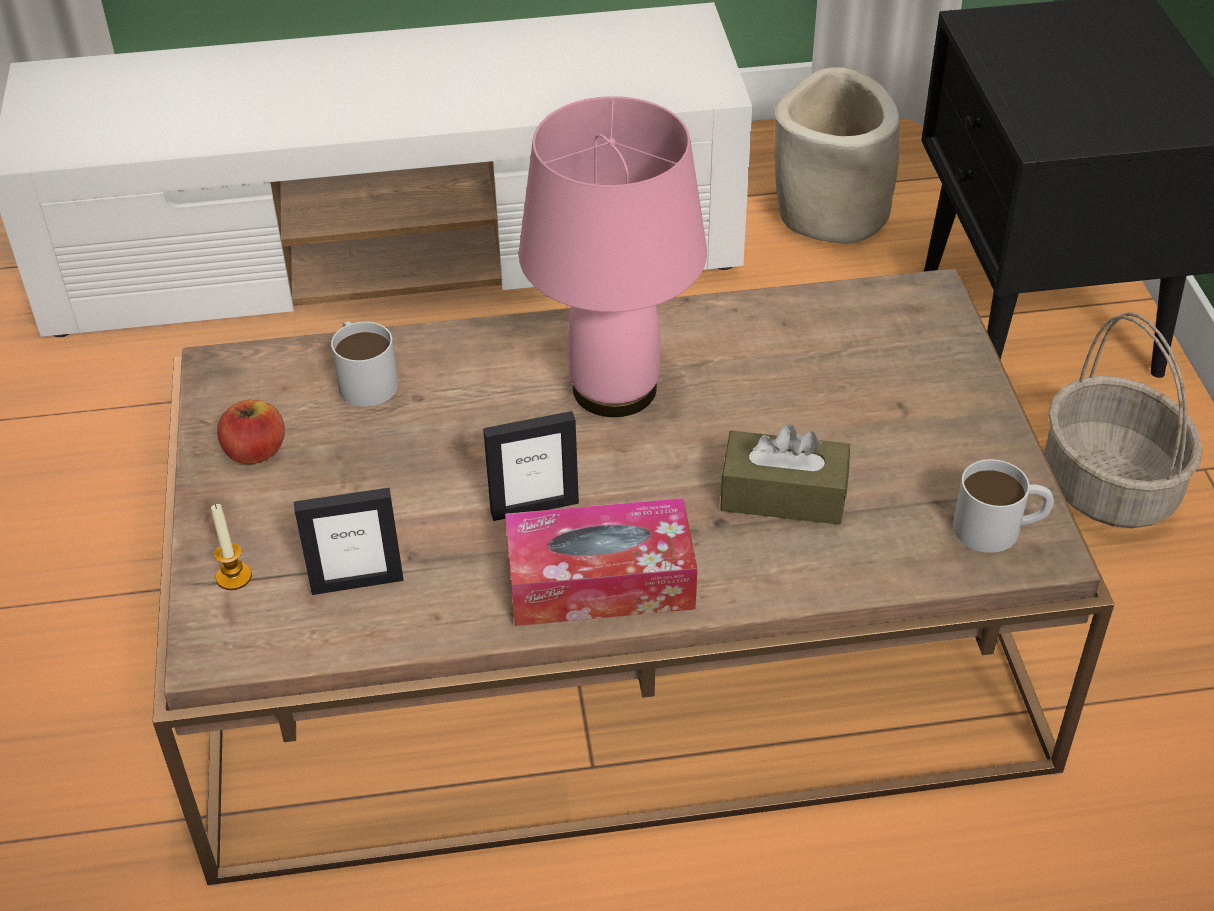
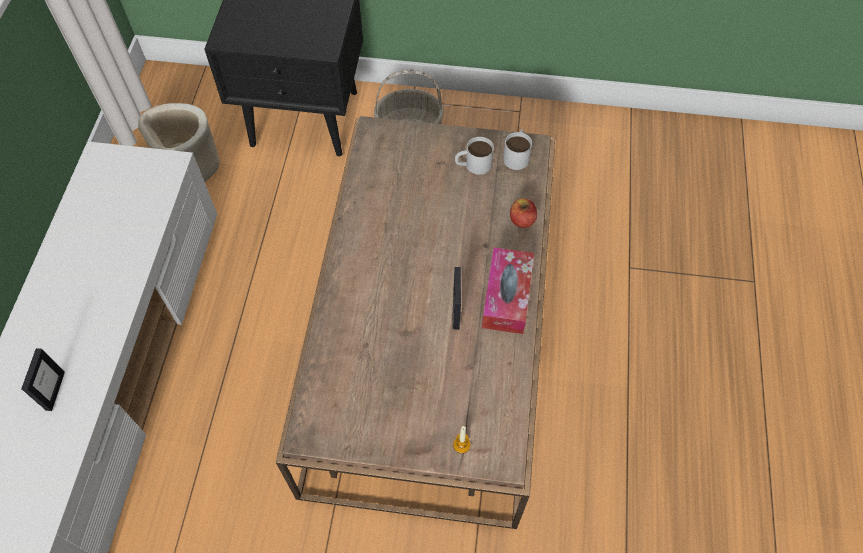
camera: 75 degrees left, 15 degrees up
(255, 451) = (378, 425): apple -> apple (522, 220)
(357, 582) = (480, 392): picture frame -> picture frame (55, 391)
(364, 378) = (342, 366): white mug -> white mug (473, 164)
(613, 387) = (389, 262): pink table lamp -> none
(783, 495) = (477, 218): brown tissue box -> none

